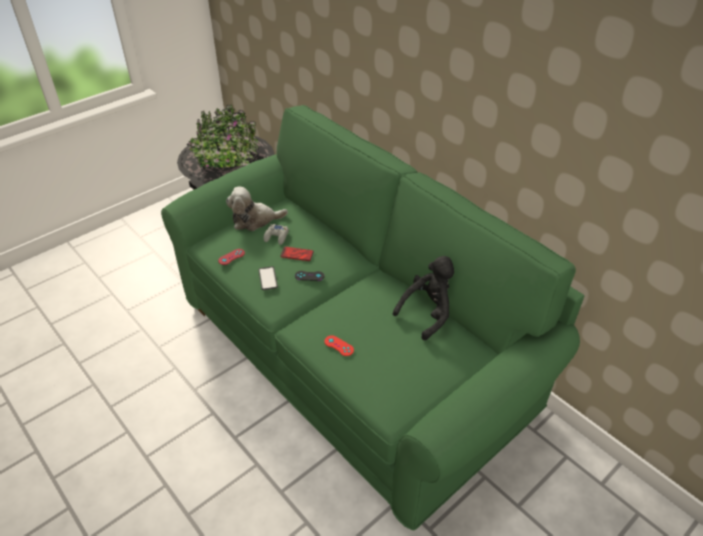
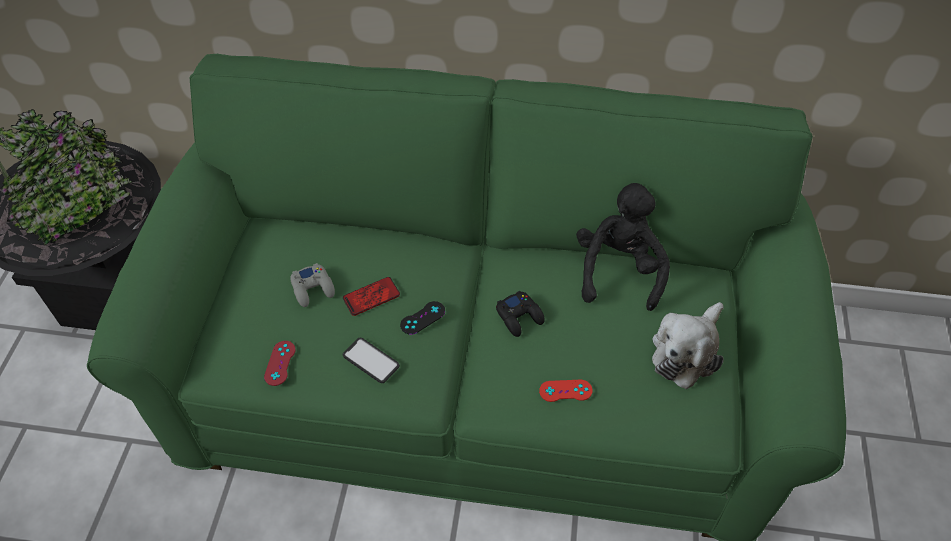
camera: 40 degrees left, 10 degrees up
(254, 220) = (248, 282): plush toy -> plush toy (686, 351)
(354, 302) = (519, 317): none -> black game controller

